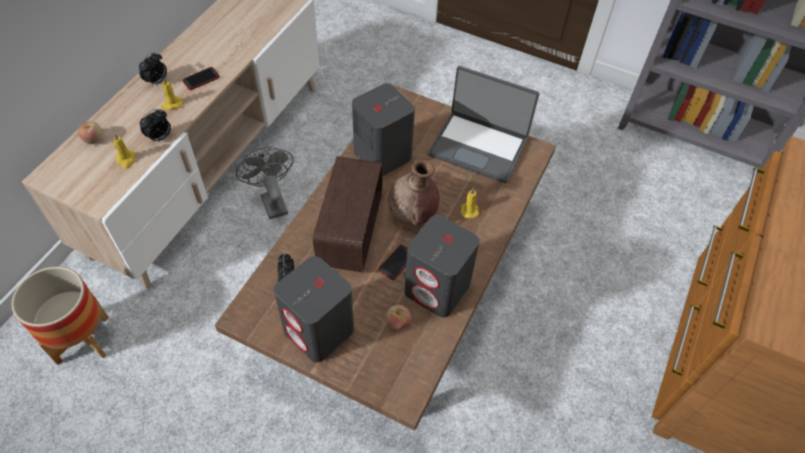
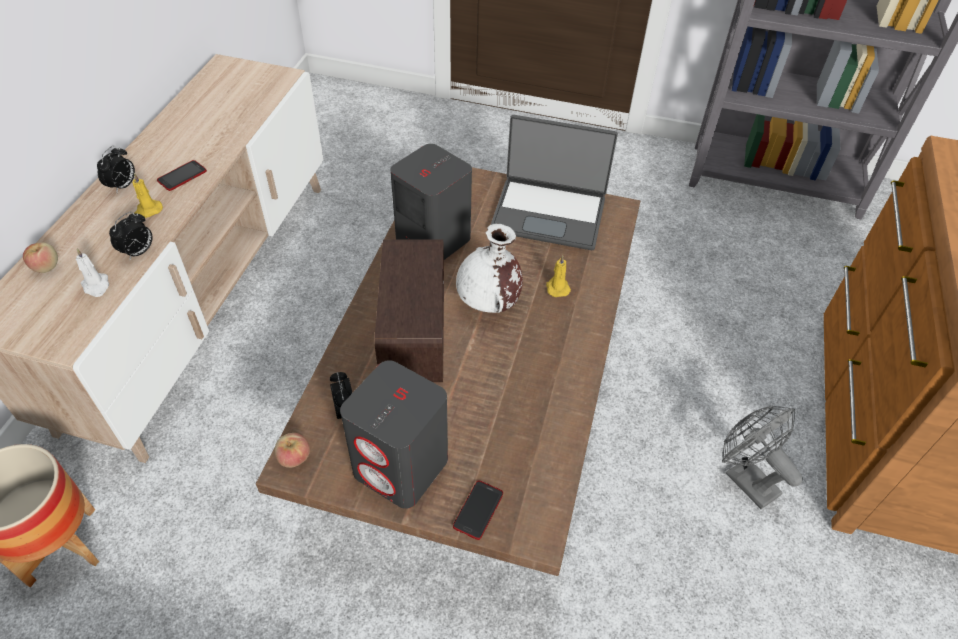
camera: 10 degrees left, 5 degrees down
(126, 160) = (96, 286): yellow candle -> white candle
(272, 200) = (292, 326): grey fan -> grey fan (745, 478)
(397, 262) = (483, 364): phone -> phone (478, 510)
(397, 322) = (502, 438): apple -> apple (294, 458)
(413, 215) = (489, 303): brown vase -> white vase
(438, 289) = (543, 388): grey speaker -> none

